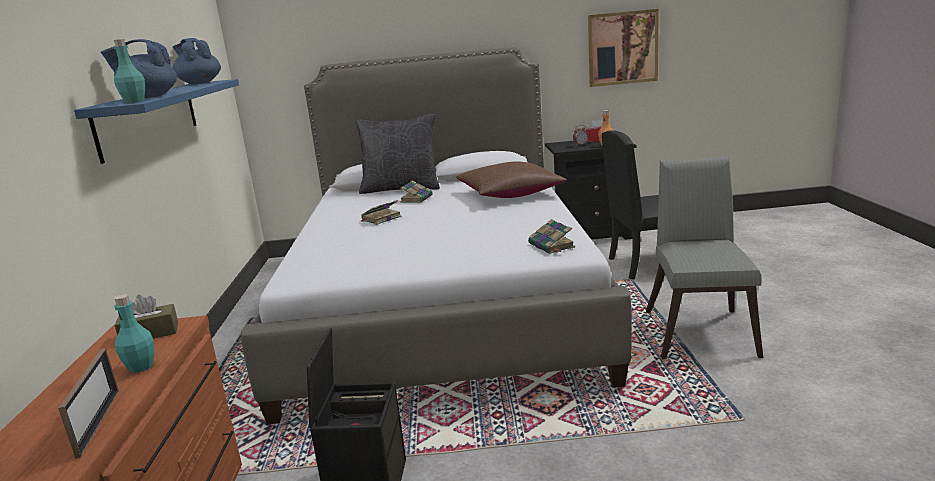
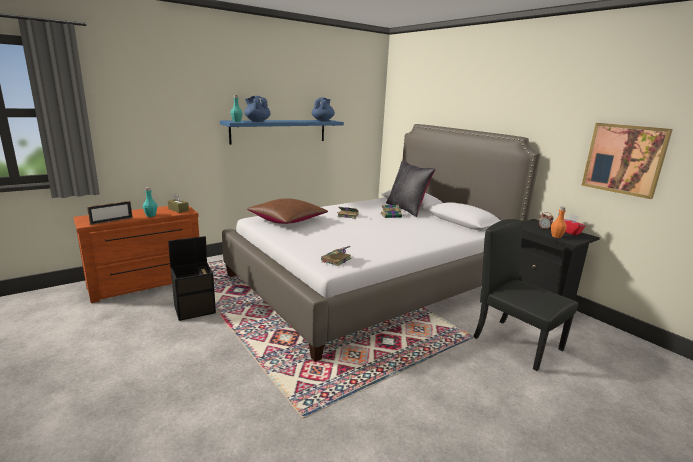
camera: 55 degrees right, 0 degrees up
(510, 193) = (428, 234): brown pillow -> brown pillow (287, 220)
(699, 329) = (419, 382): grey chair -> none

